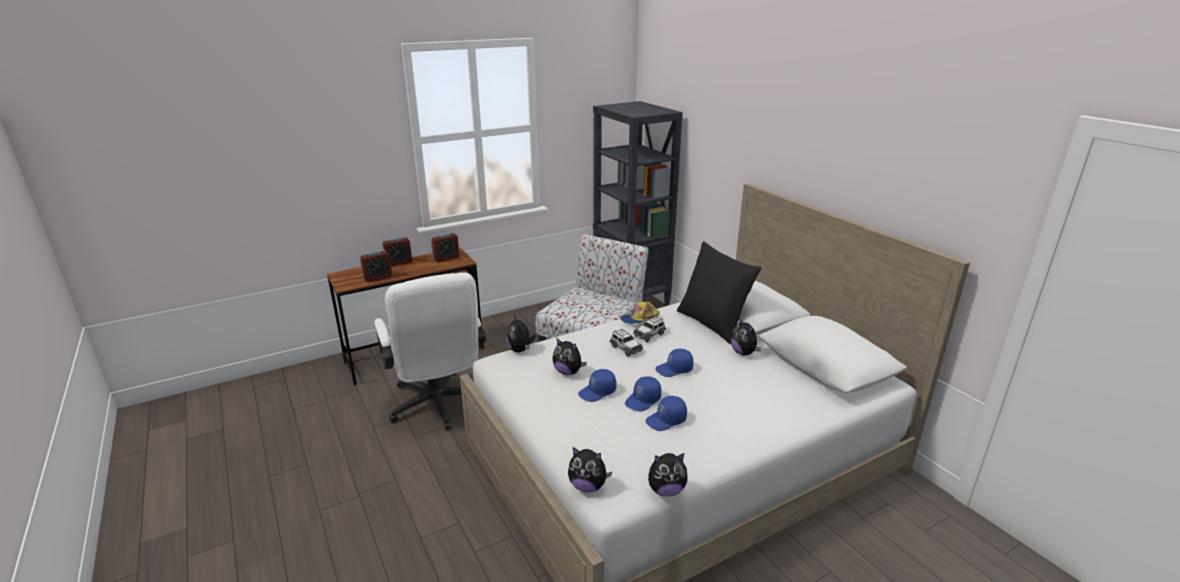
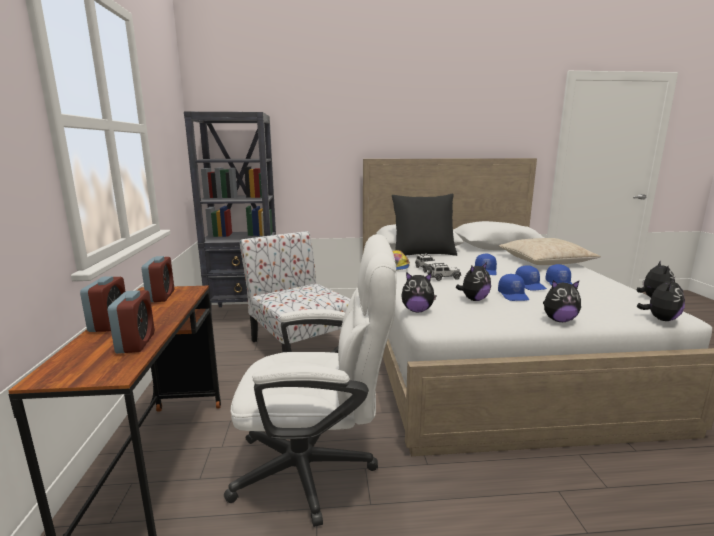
camera: 65 degrees left, 10 degrees down
(743, 353) = (471, 255): plush toy -> plush toy (559, 320)
(773, 407) = (545, 261): none -> beige pillow

